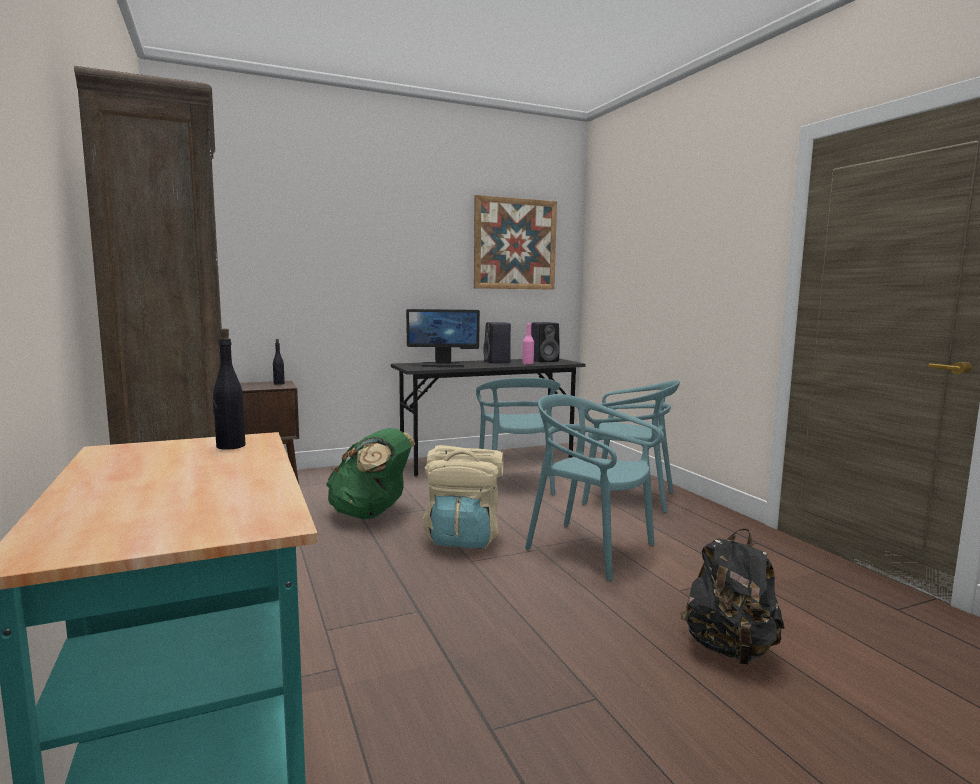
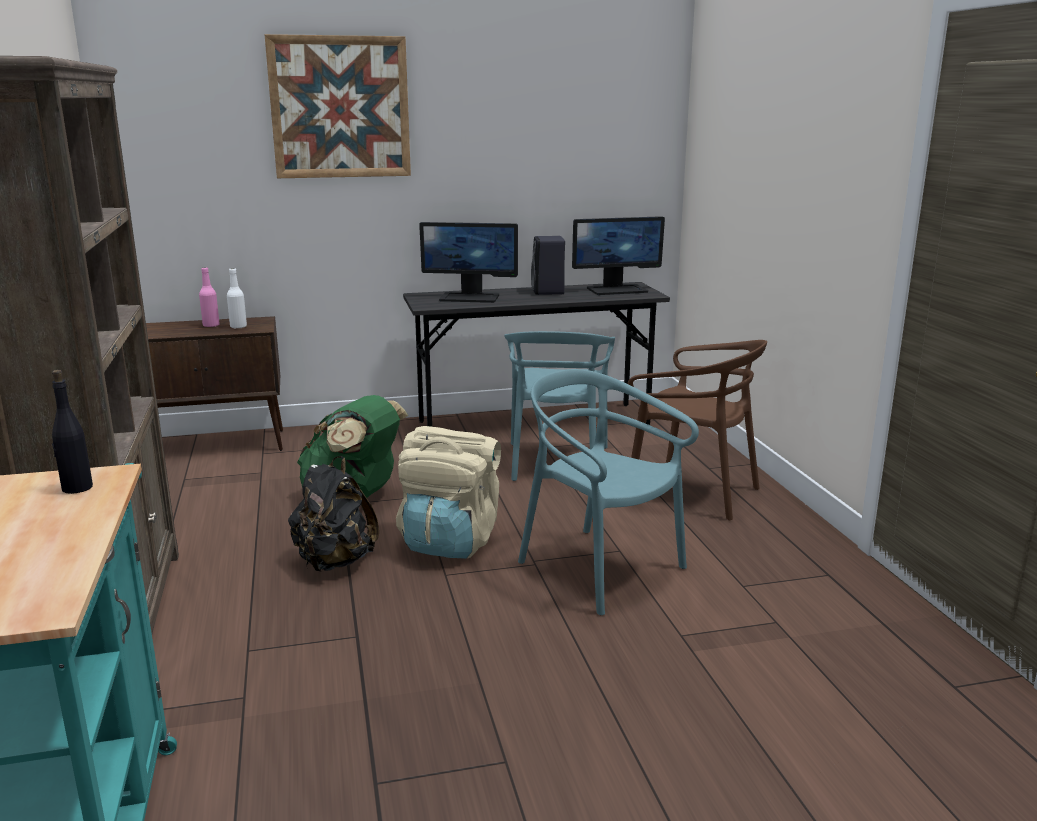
camera: 10 degrees right, 10 degrees up
(266, 386) = (238, 327): none -> white bottle
(279, 383) = (256, 323): black bottle -> none
(515, 244) = (581, 121): picture -> picture (340, 107)
(528, 364) = (587, 297): pink bottle -> pink bottle (211, 325)
(545, 361) = (617, 290): black speaker -> monitor
(627, 497) = (692, 492): turquoise chair -> brown chair
(729, 649) = (696, 719): black backpack -> black backpack (334, 561)

